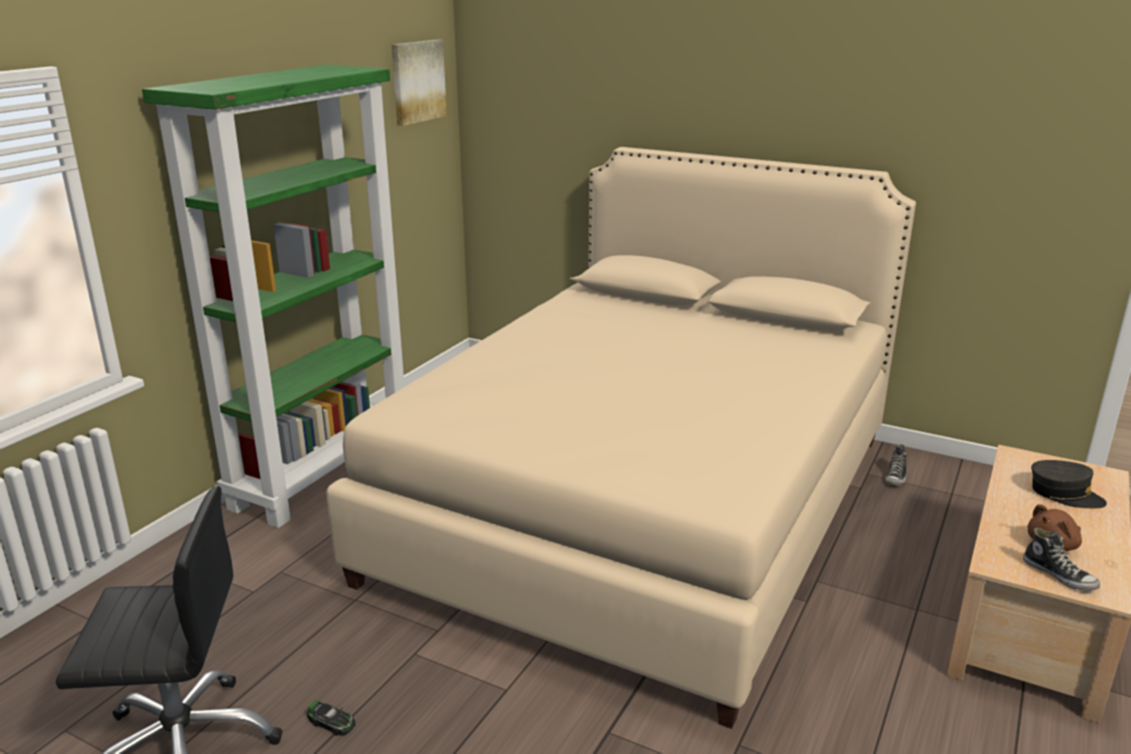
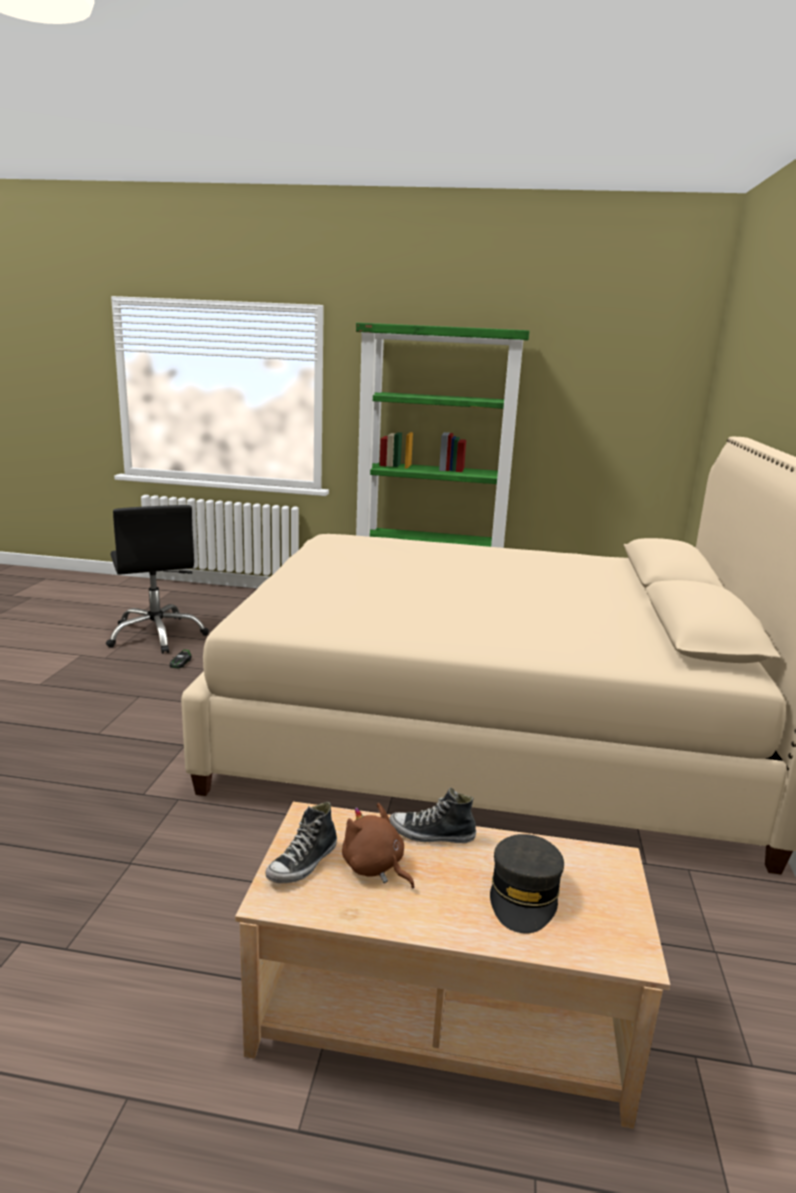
camera: 70 degrees right, 5 degrees down
(417, 81) = (648, 363): picture -> none
(896, 477) = (705, 895): shoe -> shoe (431, 834)

